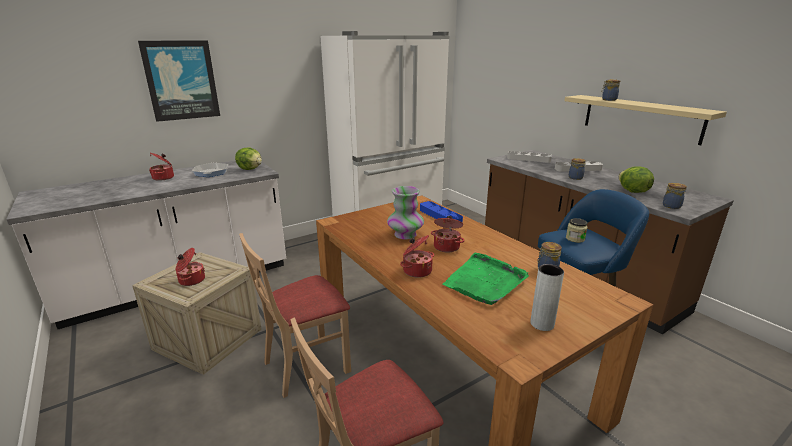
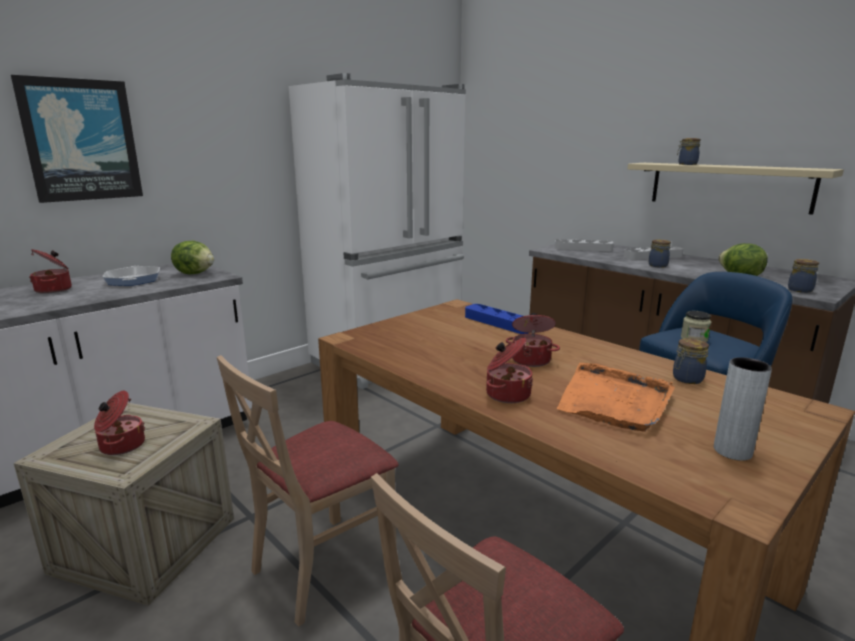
camera: 10 degrees left, 5 degrees down
(405, 235) = (462, 348): vase -> none
(485, 281) = (614, 400): green tray -> orange tray

